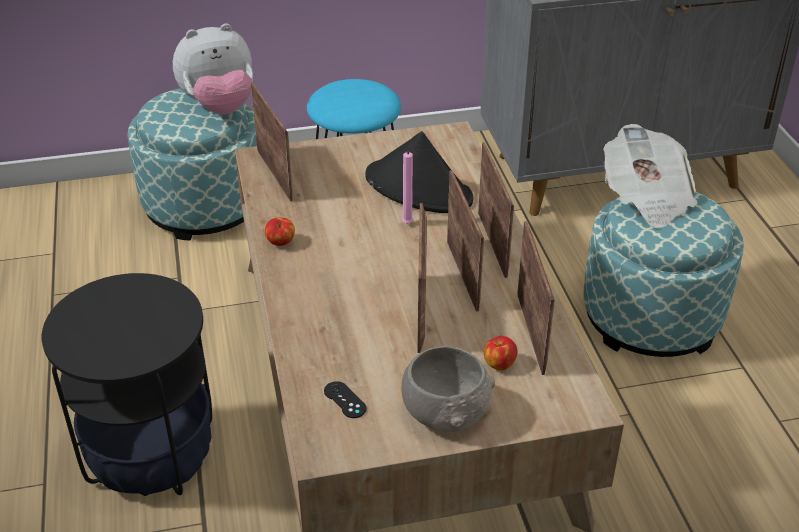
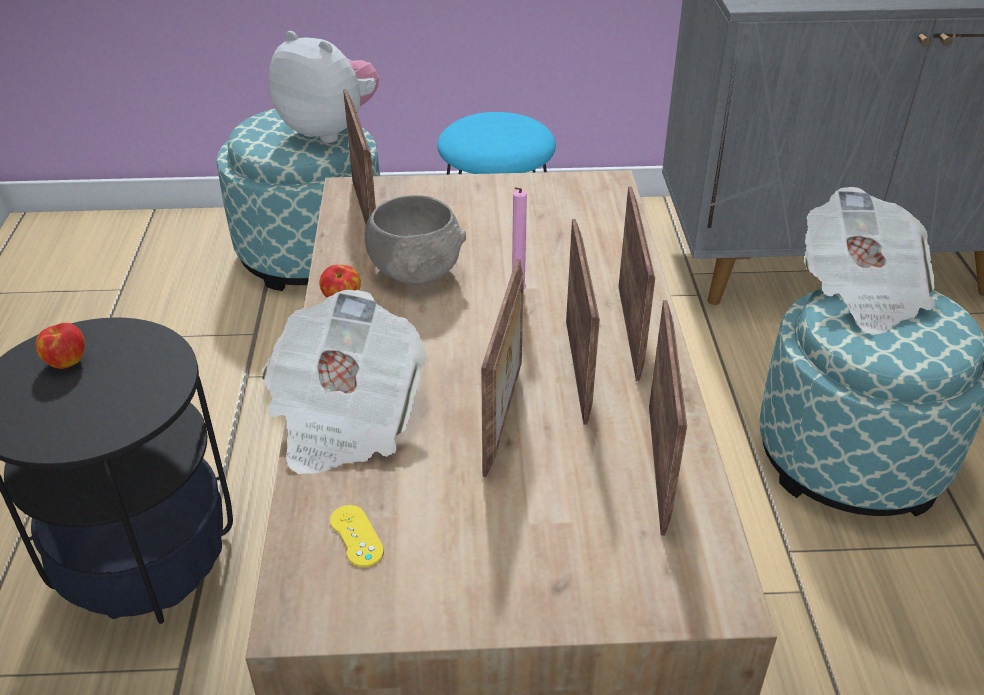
camera: 10 degrees right, 0 degrees up
(220, 107) = (329, 130): plush toy -> plush toy turned 135 degrees counterclockwise
(310, 325) = (344, 417): none -> newspaper
(345, 400) = (356, 536): black game controller -> yellow game controller
(419, 188) = (546, 247): black hat -> none
(445, 413) = (499, 578): grey bowl -> grey bowl (416, 270)
(499, 364) = (599, 510): apple -> apple (66, 361)

